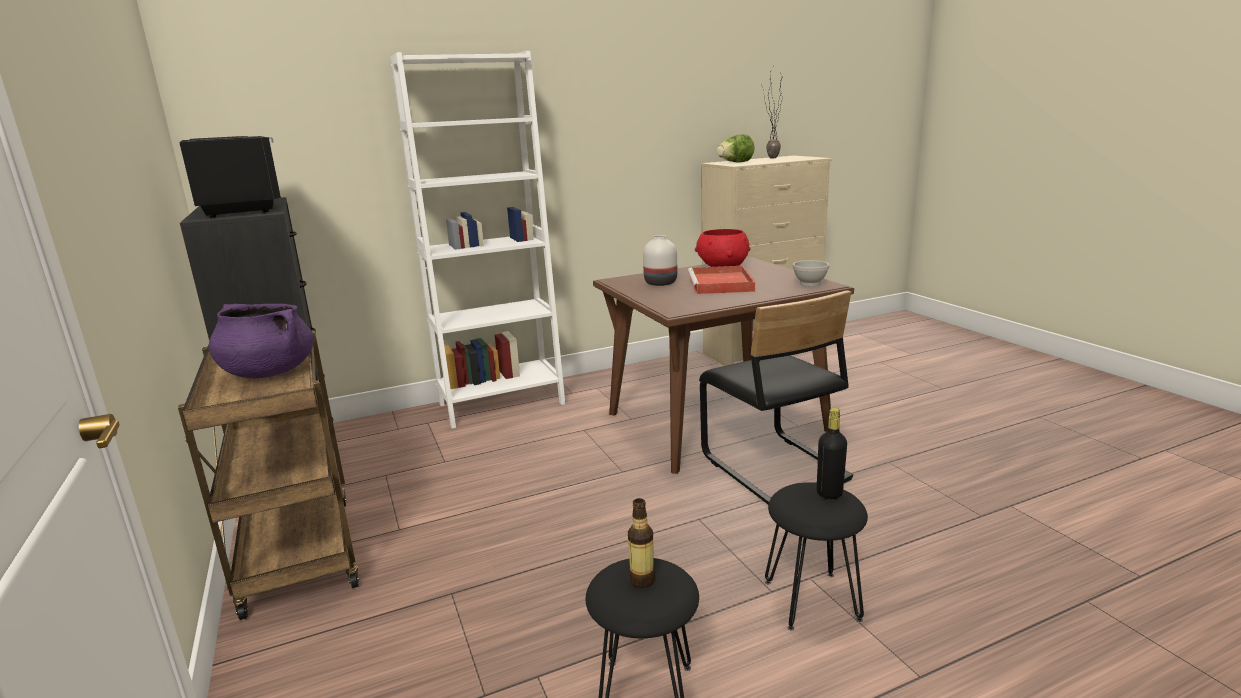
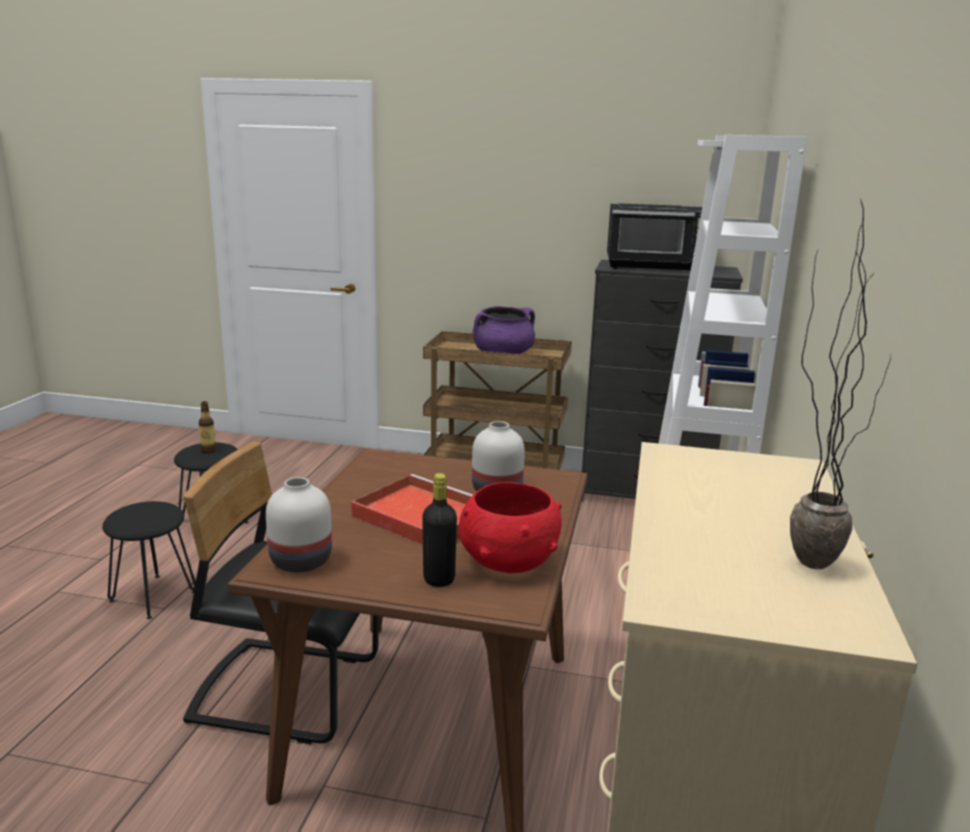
camera: 125 degrees right, 0 degrees up
(735, 162) = (734, 473): lettuce -> none
(809, 284) = (302, 560): white bowl -> white vase
(829, 493) = (137, 520): black bottle -> black bottle (439, 579)

